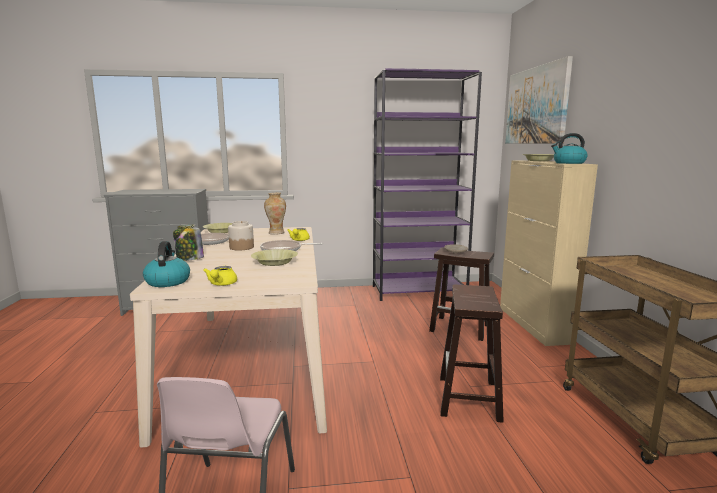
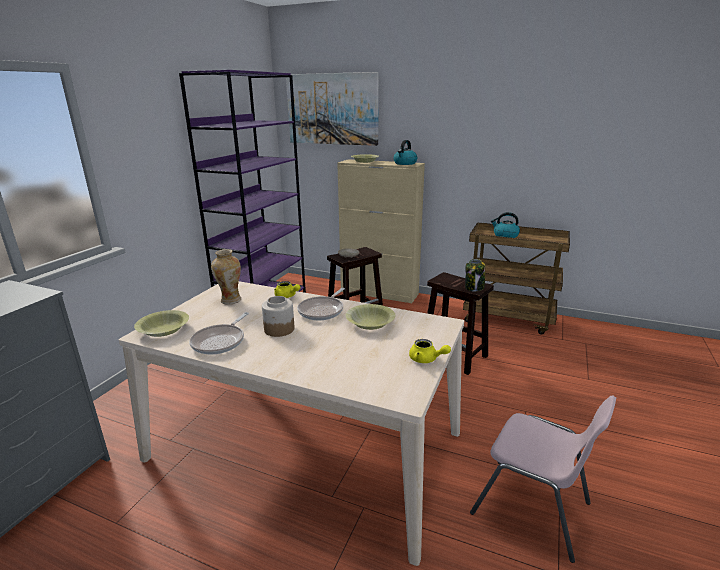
camera: 60 degrees left, 10 degrees up
(167, 281) = (390, 389): kettle -> kettle (505, 235)
(189, 259) = (298, 366): jar -> jar (474, 287)

